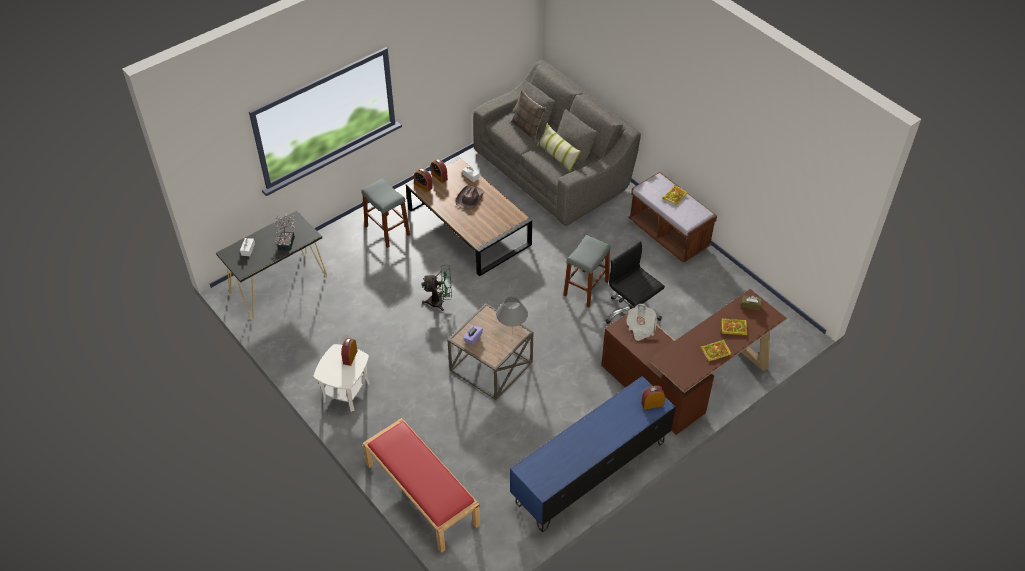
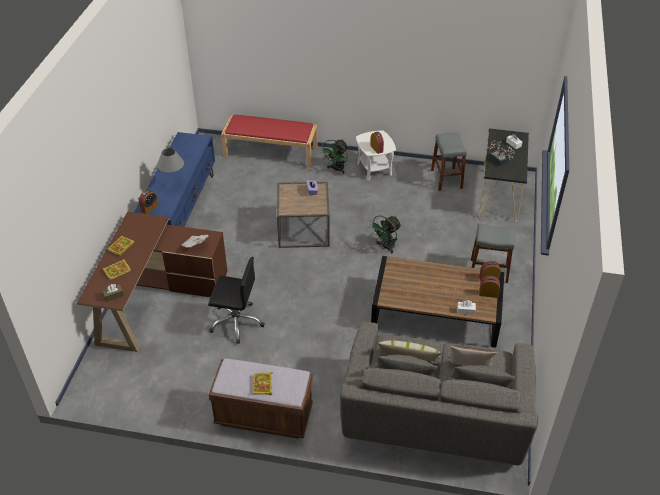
camera: 140 degrees right, 5 degrees down
(382, 418) = (336, 169): none -> green fan
(470, 199) = (441, 291): brown hat -> none
(512, 334) = (289, 206): grey table lamp -> grey table lamp (174, 185)
(586, 288) = (291, 320): grey stool -> grey stool (446, 179)

